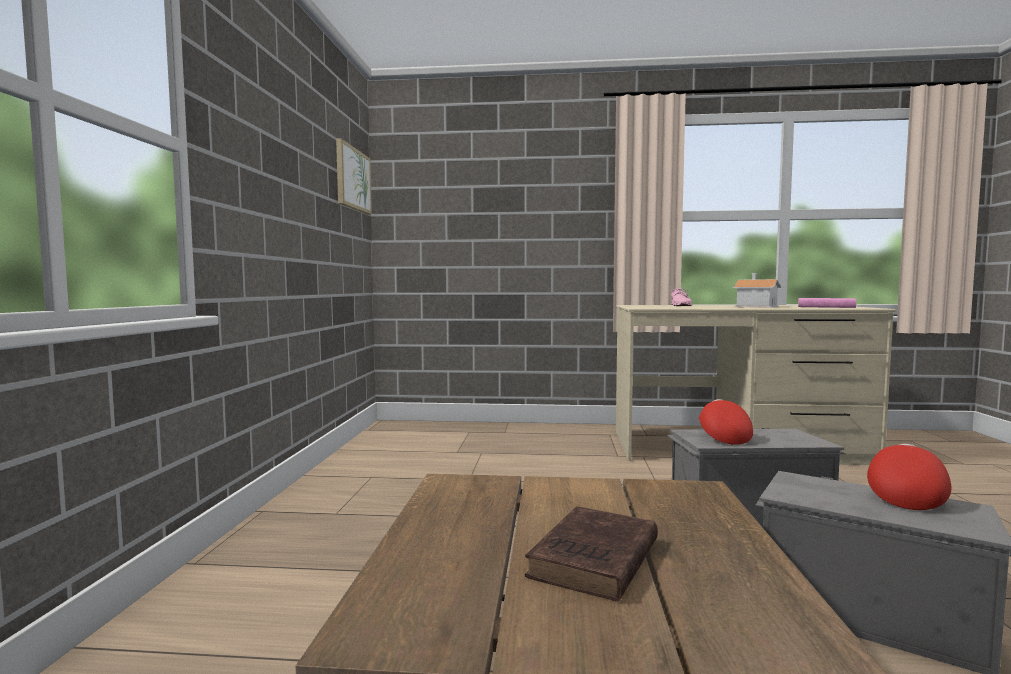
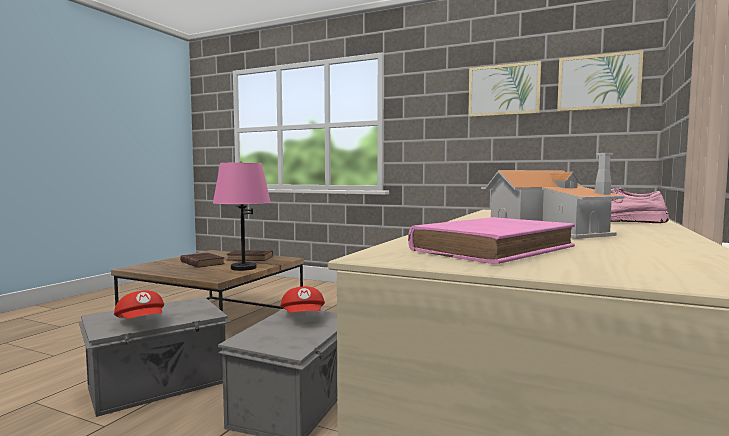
camera: 110 degrees right, 0 degrees up
(308, 157) = (503, 90): none -> picture
(471, 518) = (251, 258): none -> brown book
(591, 494) = (243, 268): none -> pink table lamp
(722, 436) = (304, 317): red cap -> red cap turned 60 degrees clockwise

